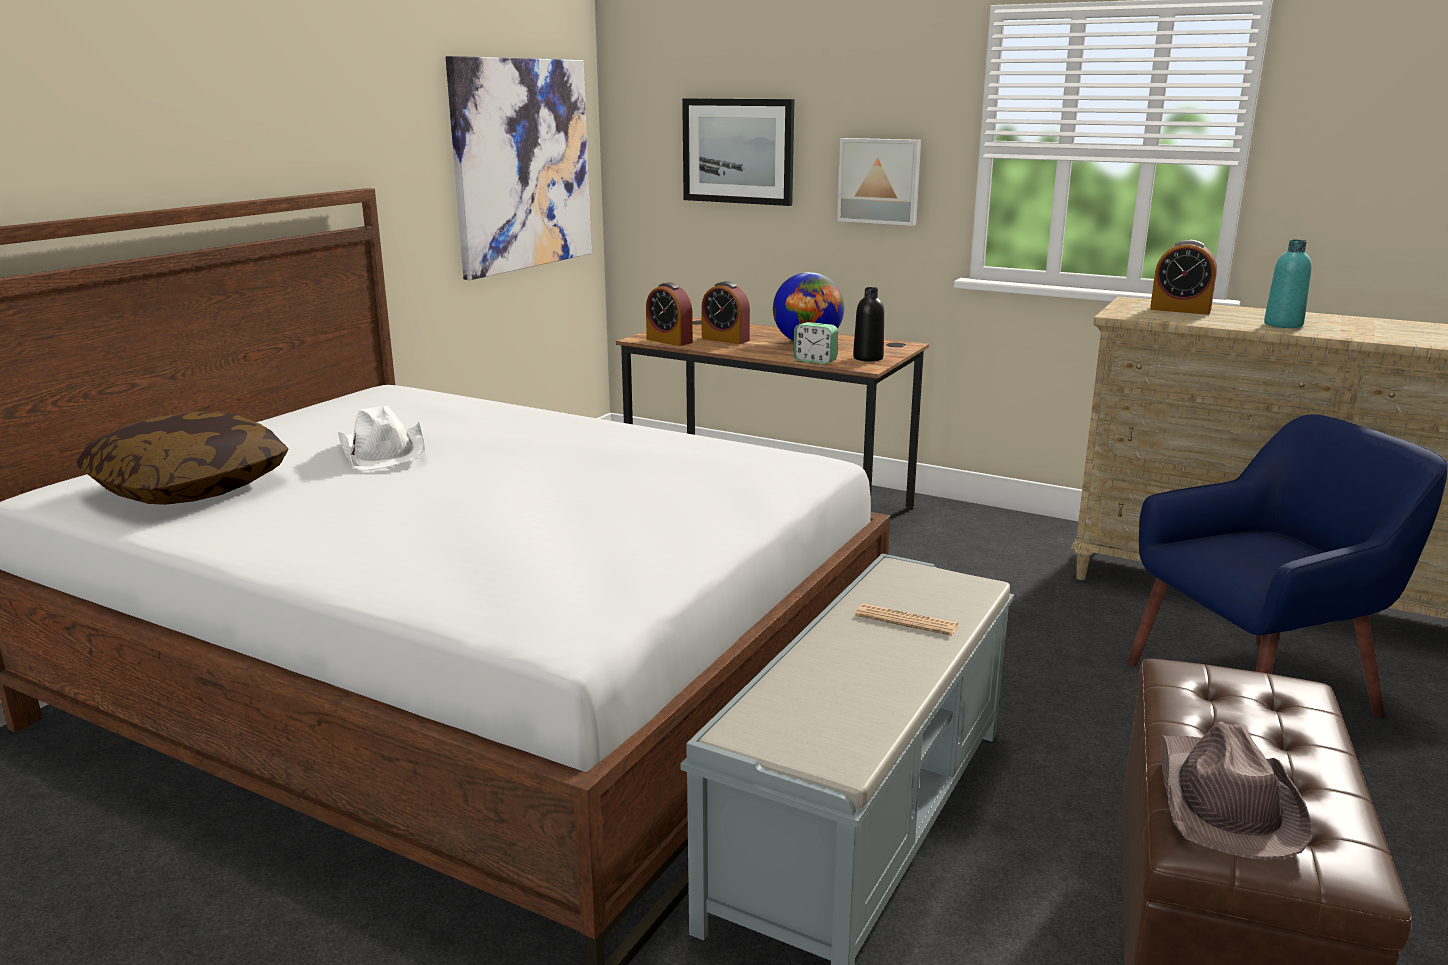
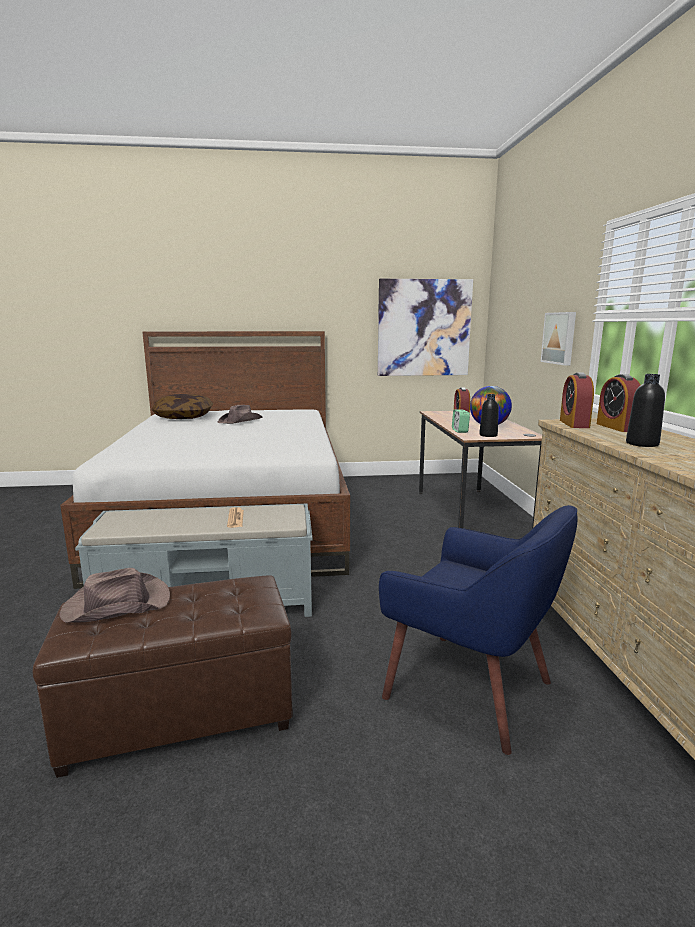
camera: 55 degrees right, 5 degrees down
(385, 451) = (241, 421): white hat -> brown hat
(669, 341) = (437, 414): alarm clock -> alarm clock (574, 424)
(738, 151) = (519, 322): picture -> none
(1283, 324) = (642, 444): turquoise bottle -> black bottle

